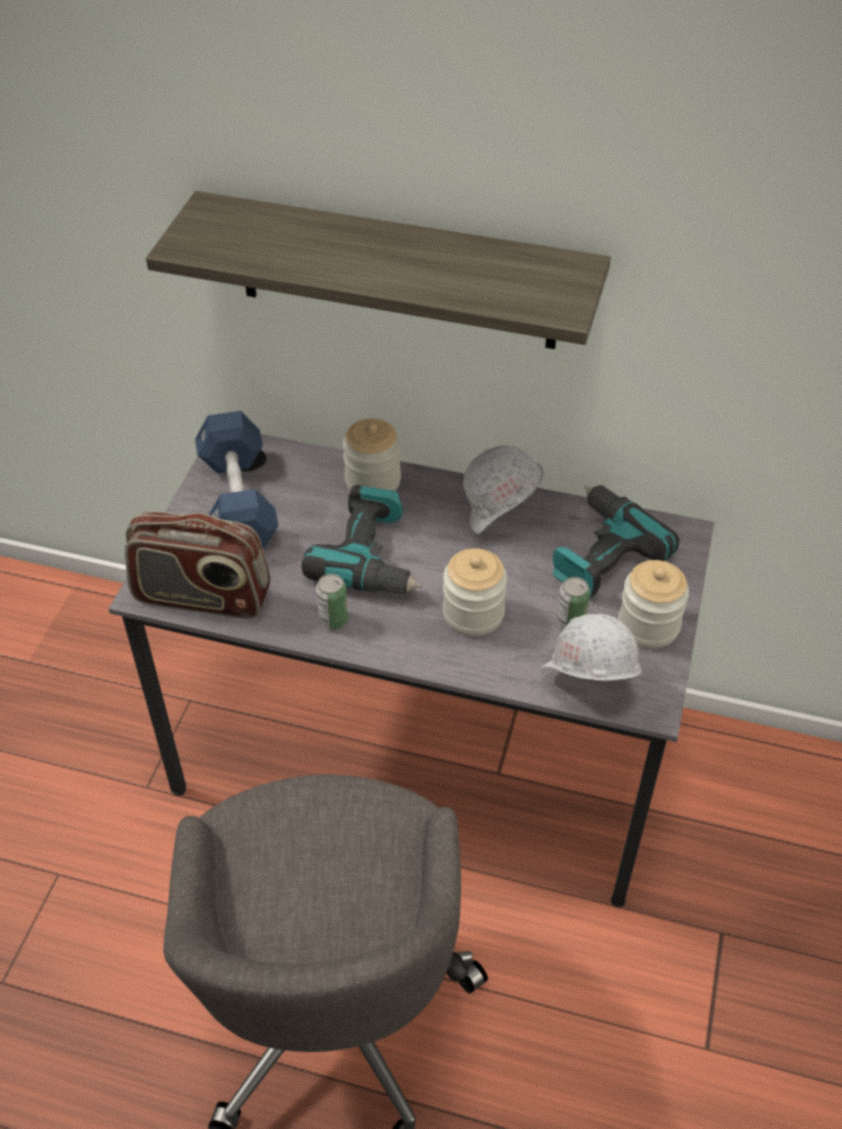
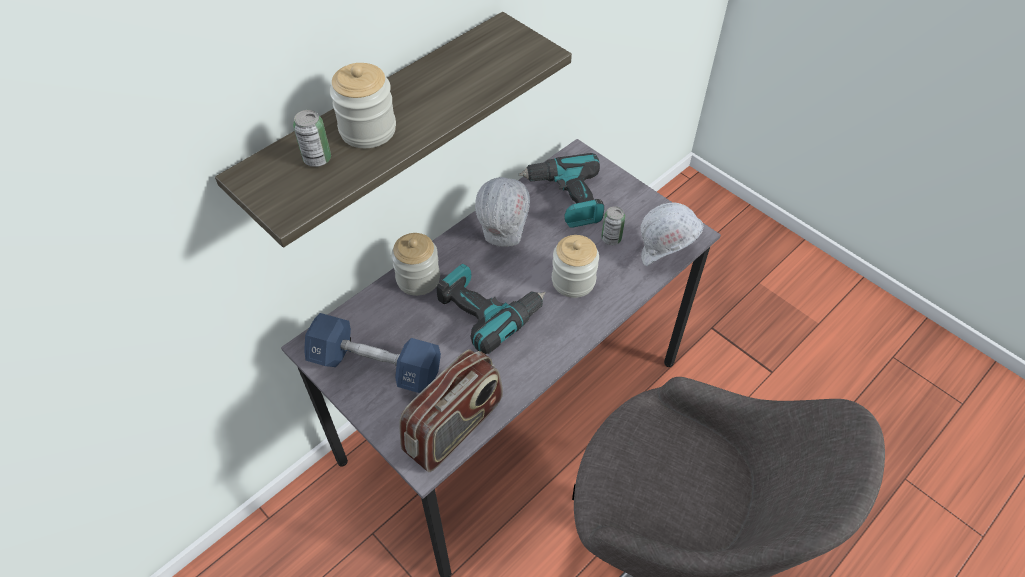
camera: 60 degrees left, 5 degrees up
(333, 620) = (529, 357): can -> can (317, 159)
(648, 625) = (635, 205): jar -> jar (368, 130)

